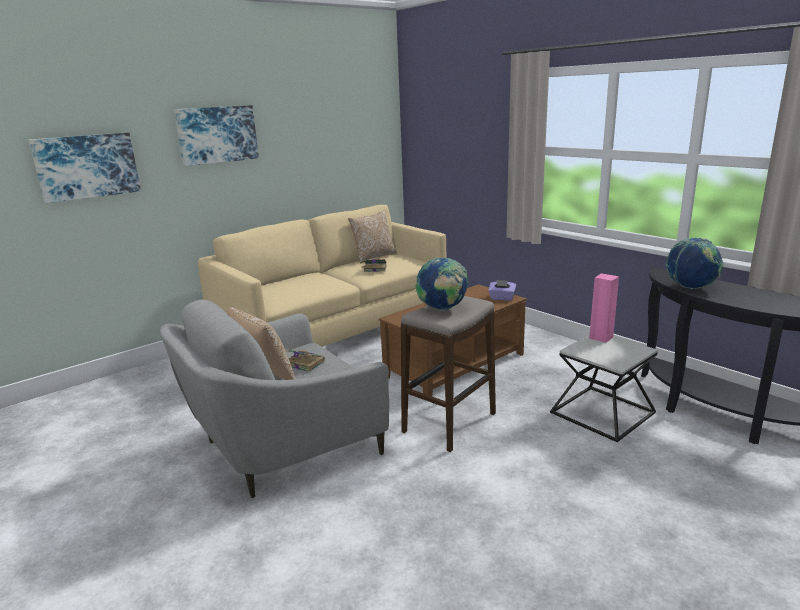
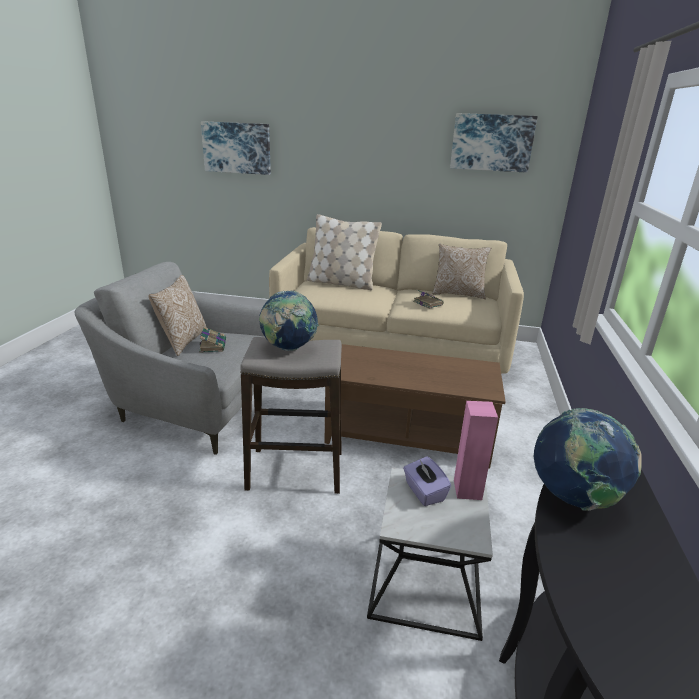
camera: 50 degrees right, 5 degrees up
(217, 135) = (343, 135): picture -> picture (491, 142)
(279, 282) = (341, 283): none -> beige pillow
(502, 298) = (479, 386): purple tissue box -> purple tissue box (424, 492)

